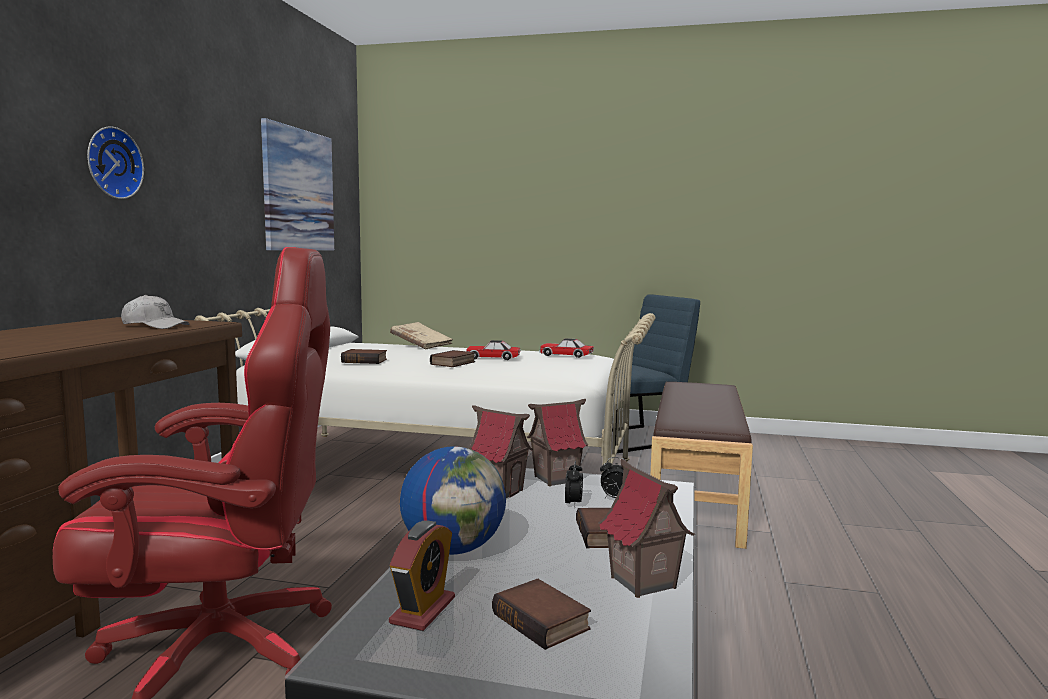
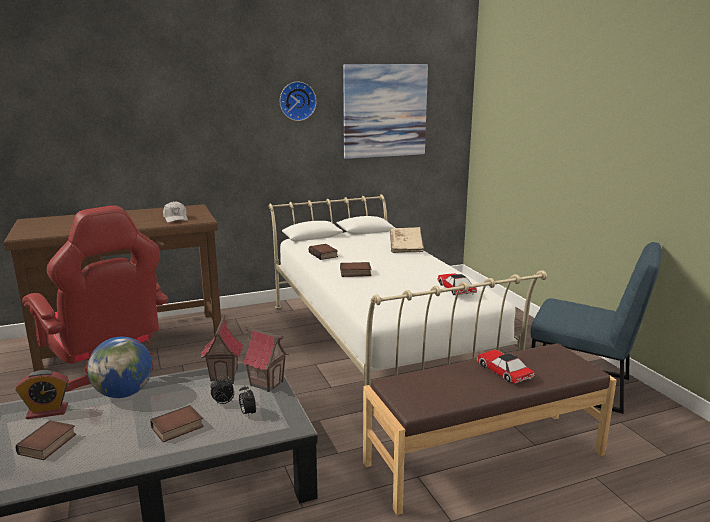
camera: 55 degrees right, 10 degrees up
(111, 163) = (207, 117): wall clock -> wall clock (297, 101)
(492, 358) = (396, 275): toy car -> toy car (504, 371)
(642, 583) = (110, 460): toy house -> none

